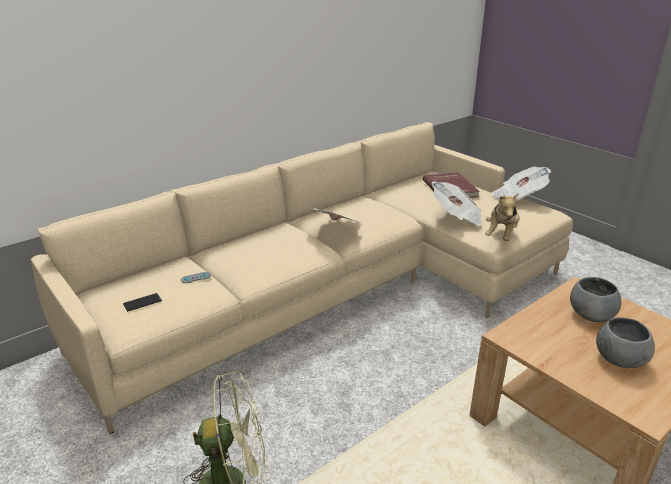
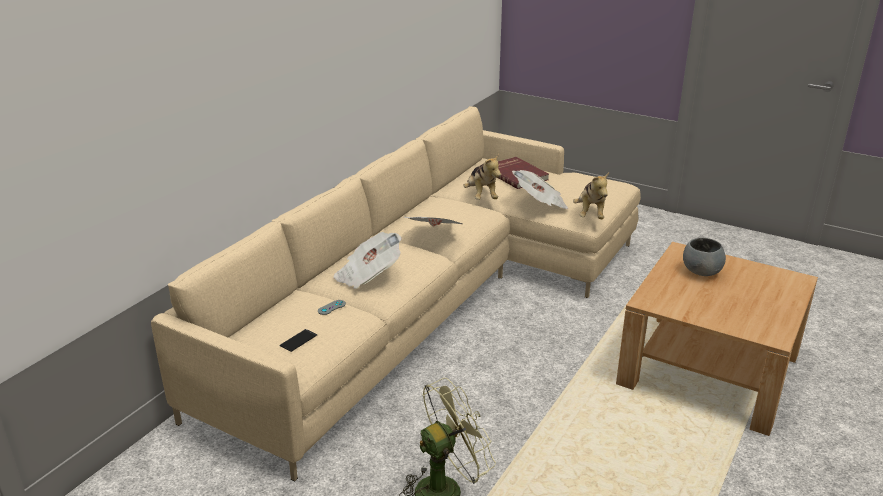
camera: 20 degrees left, 0 degrees up
(405, 202) = (481, 196): none -> plush toy
(518, 197) = (584, 175): newspaper -> newspaper (368, 275)
(619, 359) = (738, 302): grey bowl -> none

